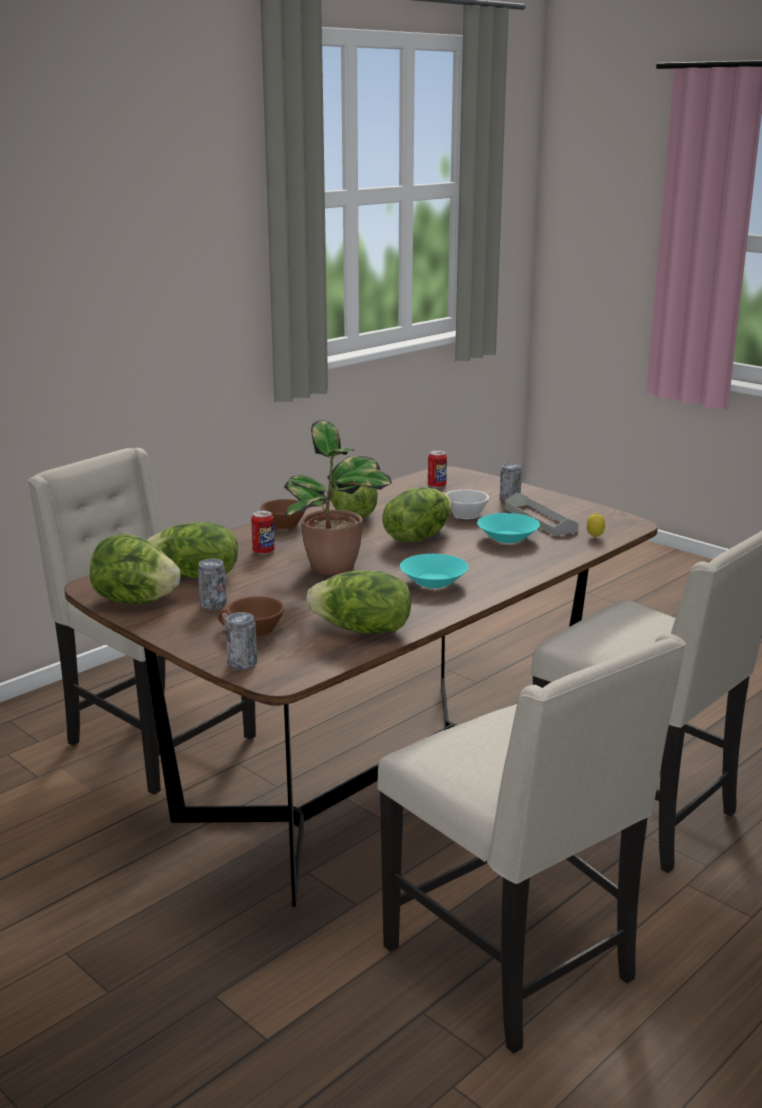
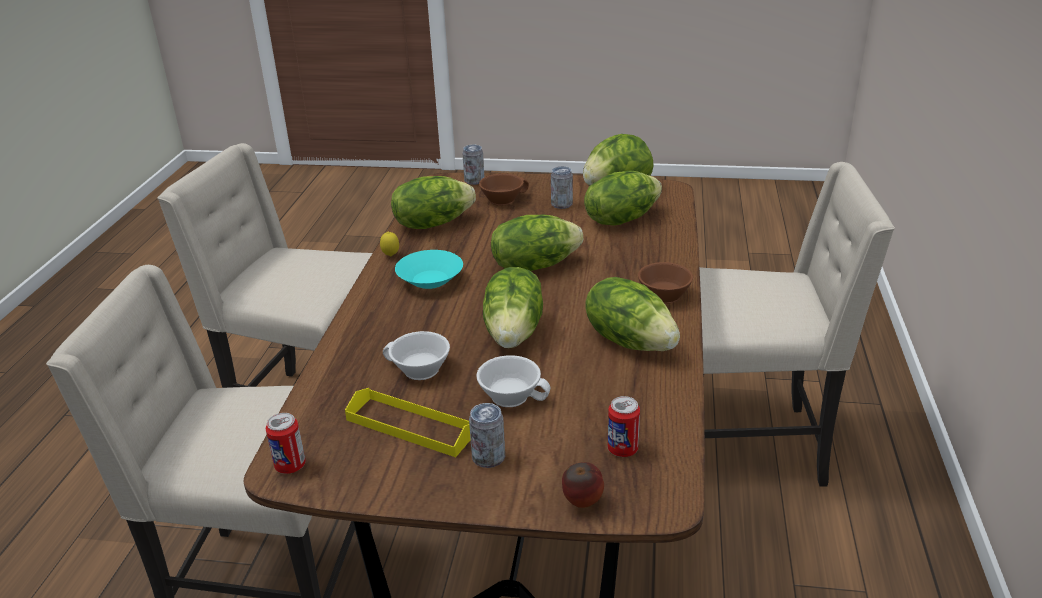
camera: 145 degrees right, 10 degrees up
(263, 552) = (619, 258): can -> can (290, 466)
(334, 567) = (534, 265): potted plant -> lettuce
(483, 480) = (582, 503): none -> apple
(508, 538) = (418, 370): turquoise bowl -> white cup
(540, 519) = (410, 426): grey tray -> yellow tray
(595, 537) = (318, 416): lemon -> lemon (391, 256)

